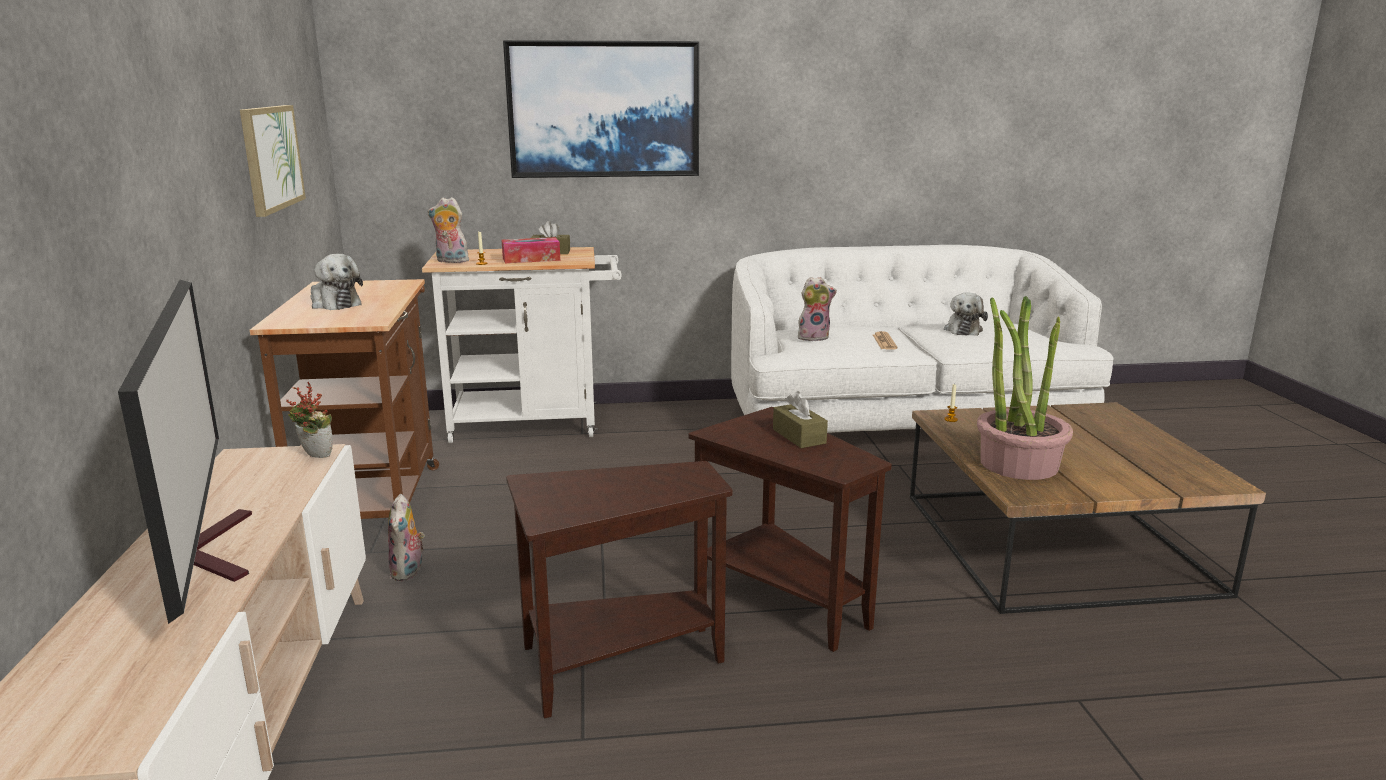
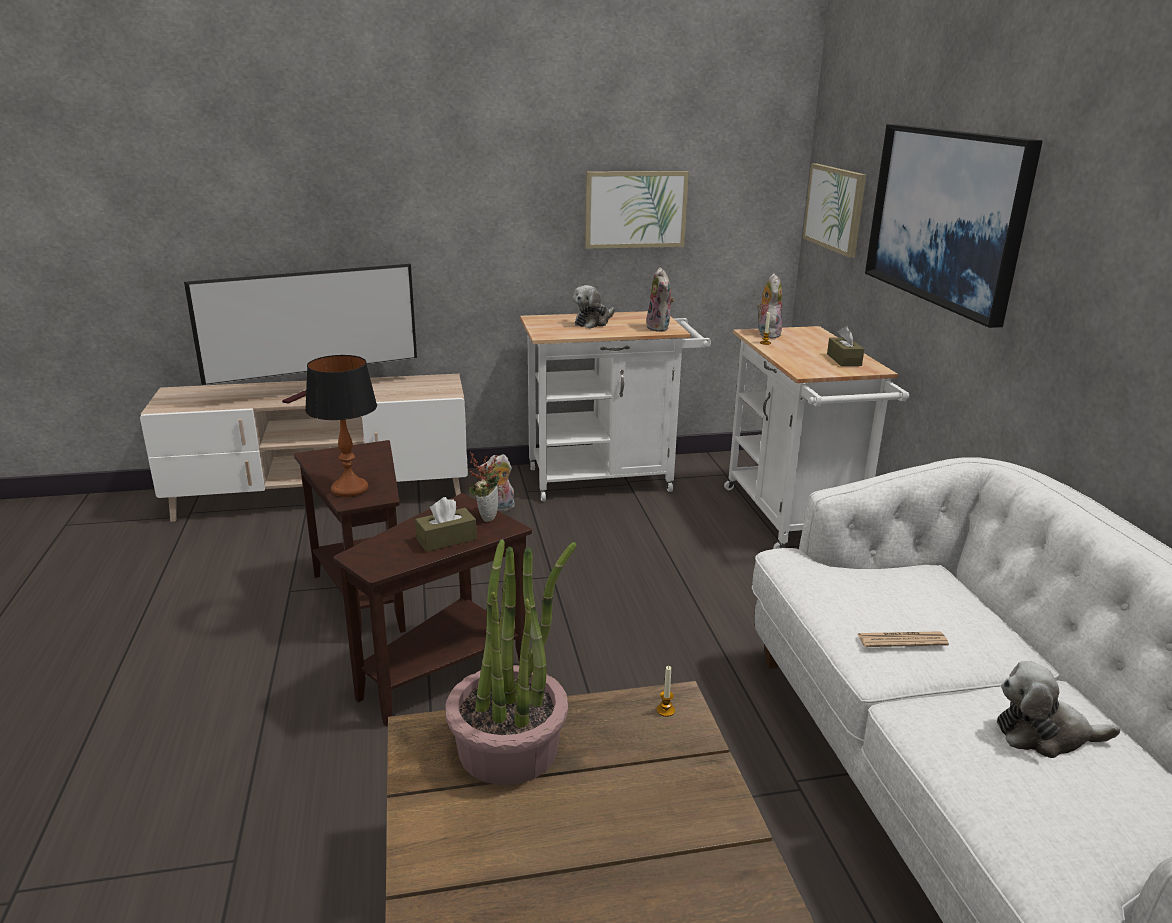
camera: 85 degrees right, 5 degrees up
(314, 456) = (442, 393): potted plant -> potted plant (486, 516)
(373, 499) = (609, 478): brown cart -> white cart
(409, 132) = (835, 208): none -> picture
(531, 259) = (801, 356): tissue box -> none
(669, 487) = (350, 488): none -> table lamp
(814, 337) = (886, 582): plush toy -> plush toy (660, 328)

